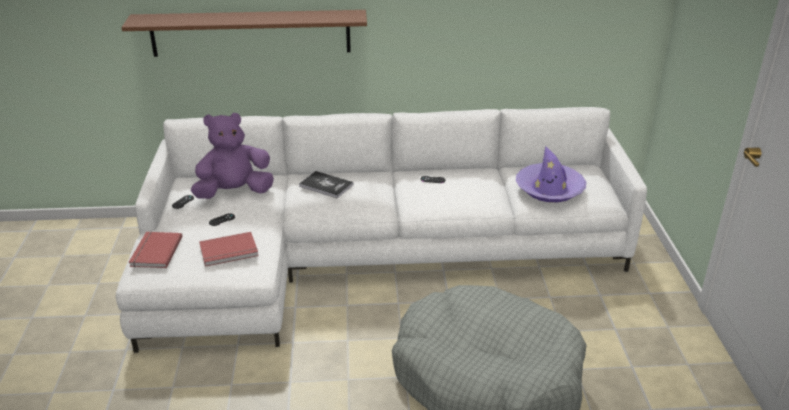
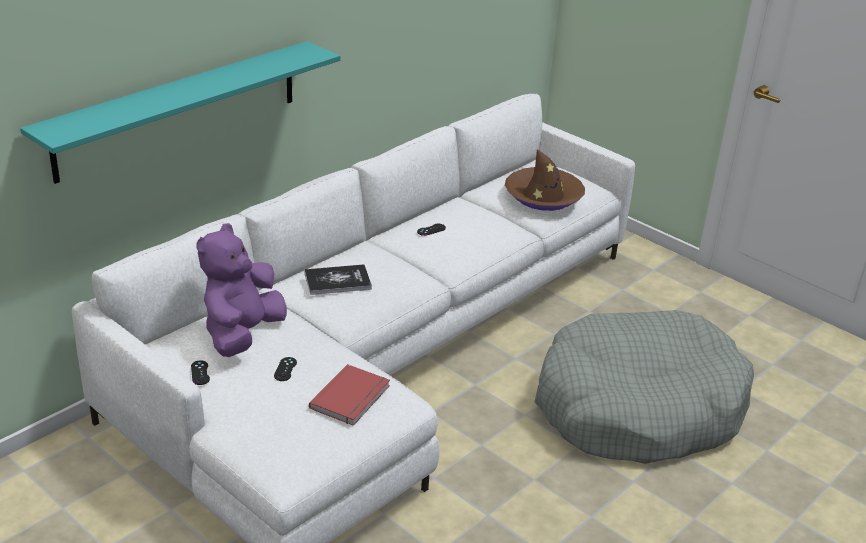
camera: 45 degrees left, 0 degrees up
(154, 252) = (267, 442): red book -> none
(250, 33) = (179, 109): brown shelf -> turquoise shelf
(549, 189) = (543, 196): purple hat -> brown hat

